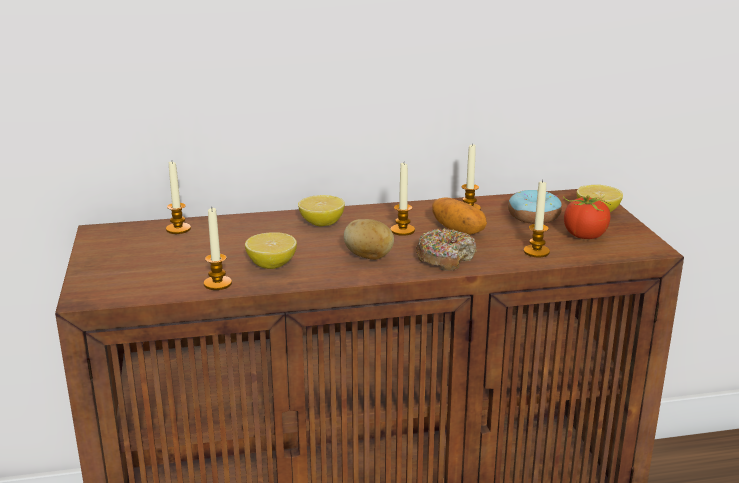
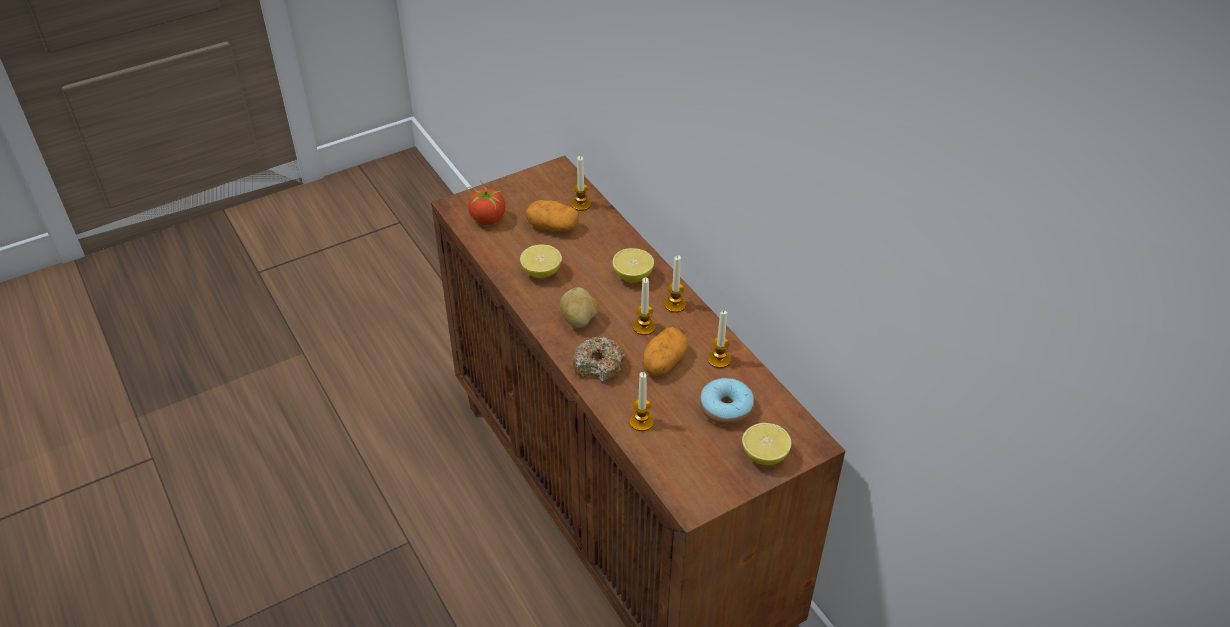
camera: 70 degrees right, 20 degrees up
(199, 248) = (552, 227): none -> potato
(217, 284) = (499, 256): candle -> candle (675, 305)
(584, 236) = (695, 451): tomato -> tomato (487, 219)

